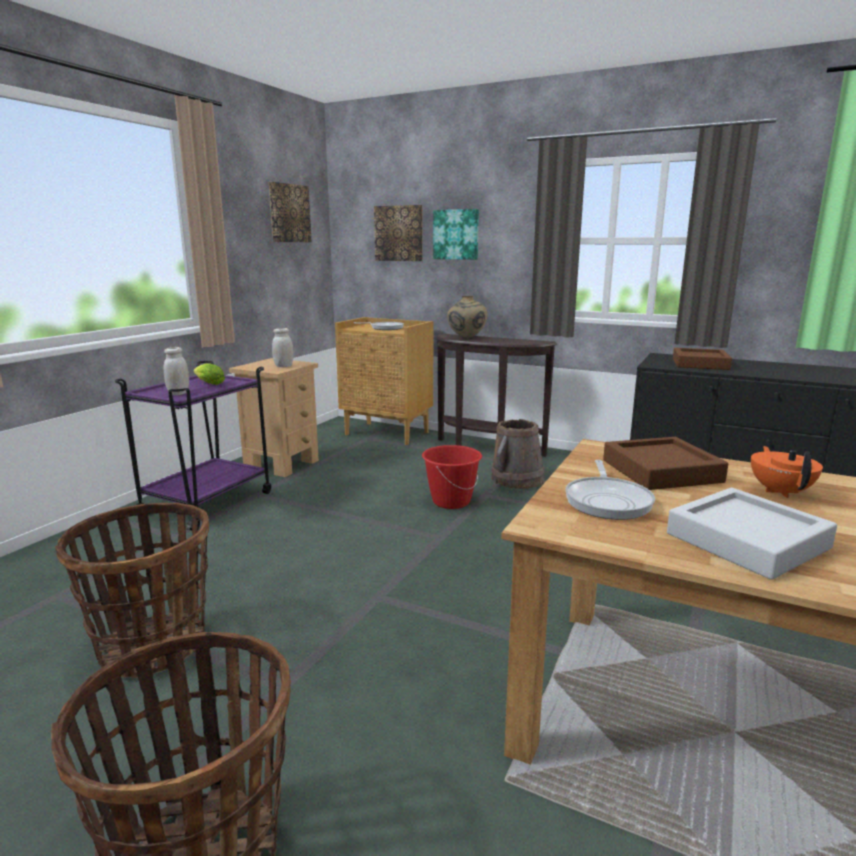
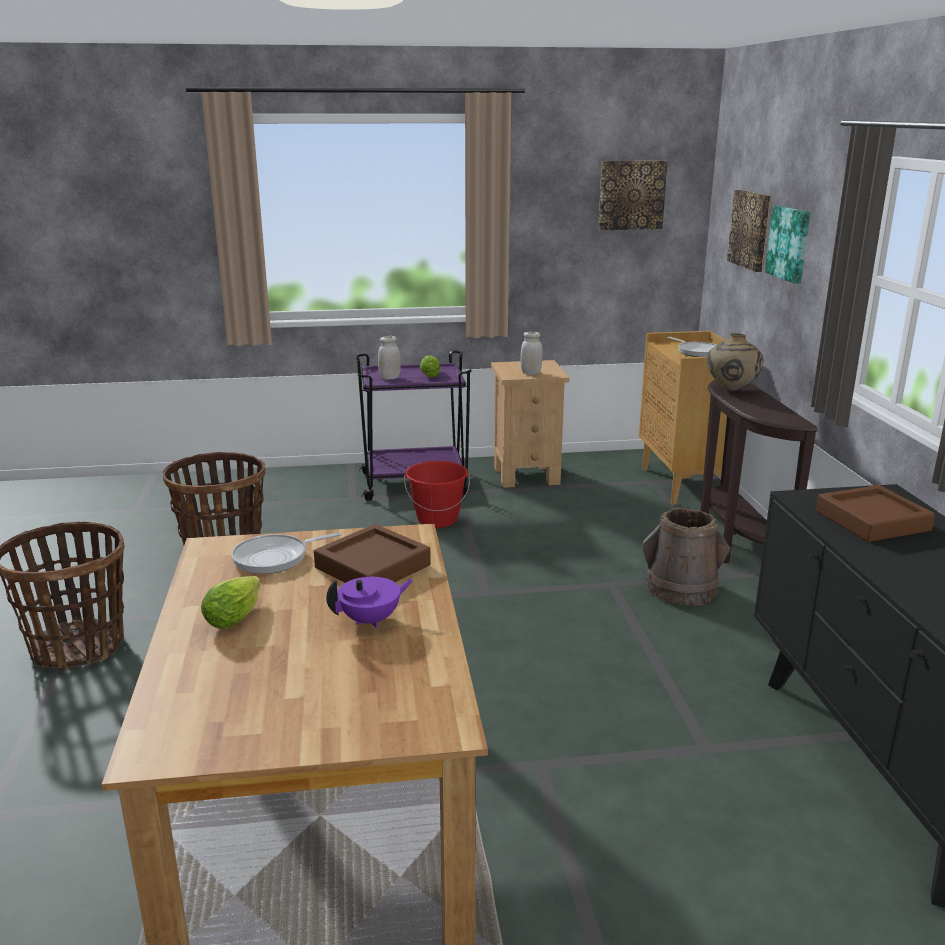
camera: 55 degrees right, 5 degrees up
(451, 501) = (568, 572): red bucket -> red bucket (437, 520)
(747, 541) = (236, 615): grey tray -> lettuce
(780, 491) = (371, 620): orange teapot -> purple teapot

